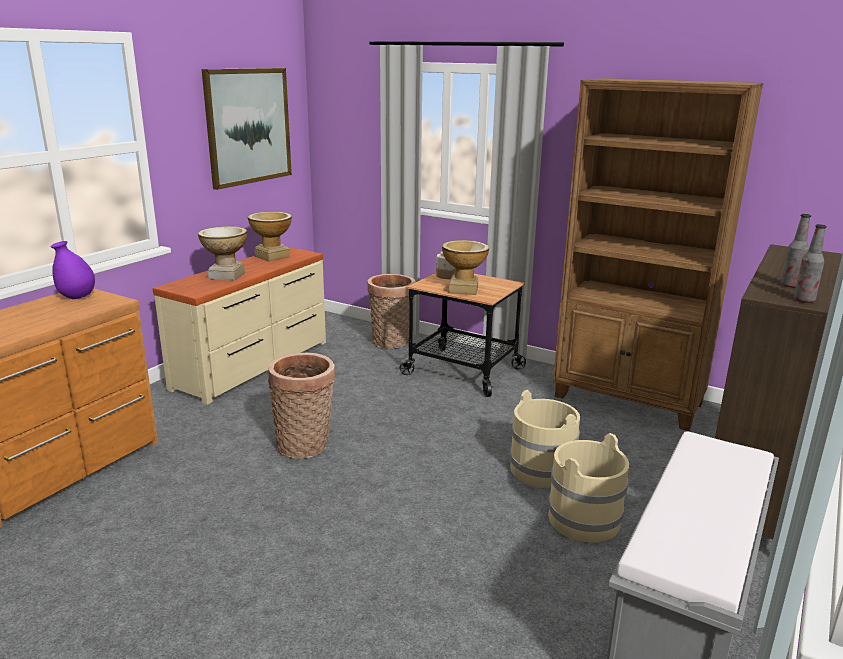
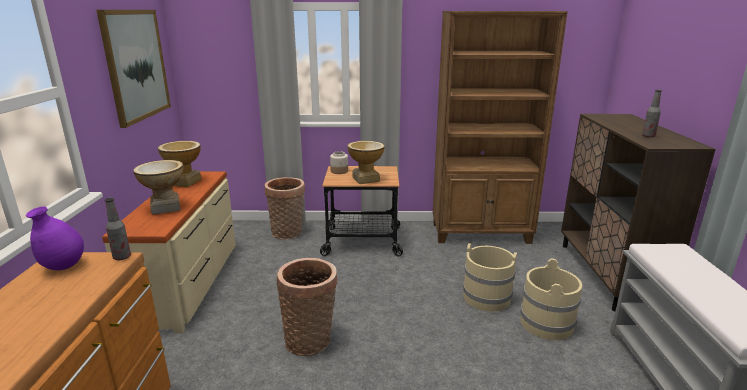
camera: 30 degrees left, 0 degrees up
(804, 300) = (674, 144): bottle -> bottle (122, 257)

